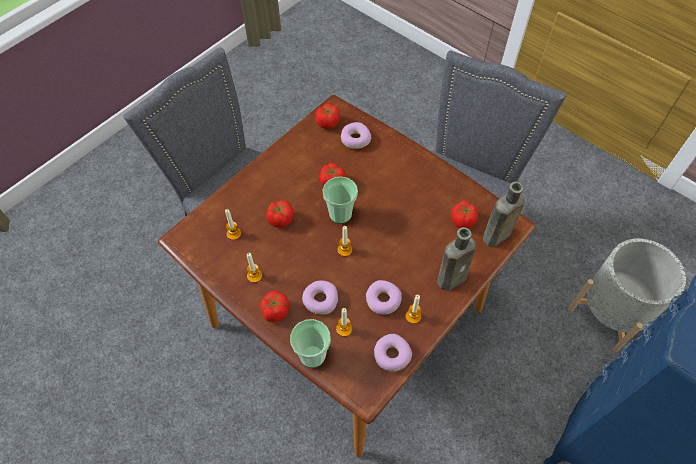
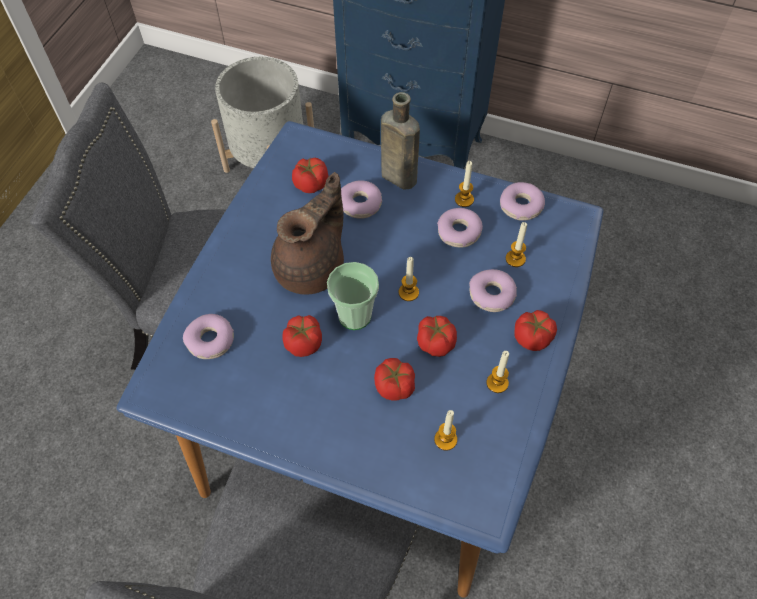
camera: 110 degrees left, 0 degrees up
(312, 355) = (564, 279): cup -> none
(328, 122) = (185, 390): tomato -> tomato (435, 343)
(348, 318) = (380, 416): brown dining table -> blue dining table
(388, 202) = (312, 267): none -> brown teapot
(432, 245) = (360, 204): none -> donut
(494, 237) = (323, 150): brown bottle -> none

